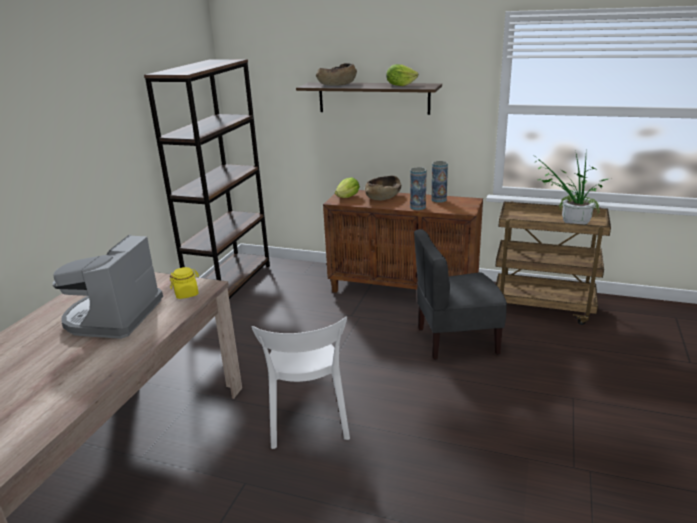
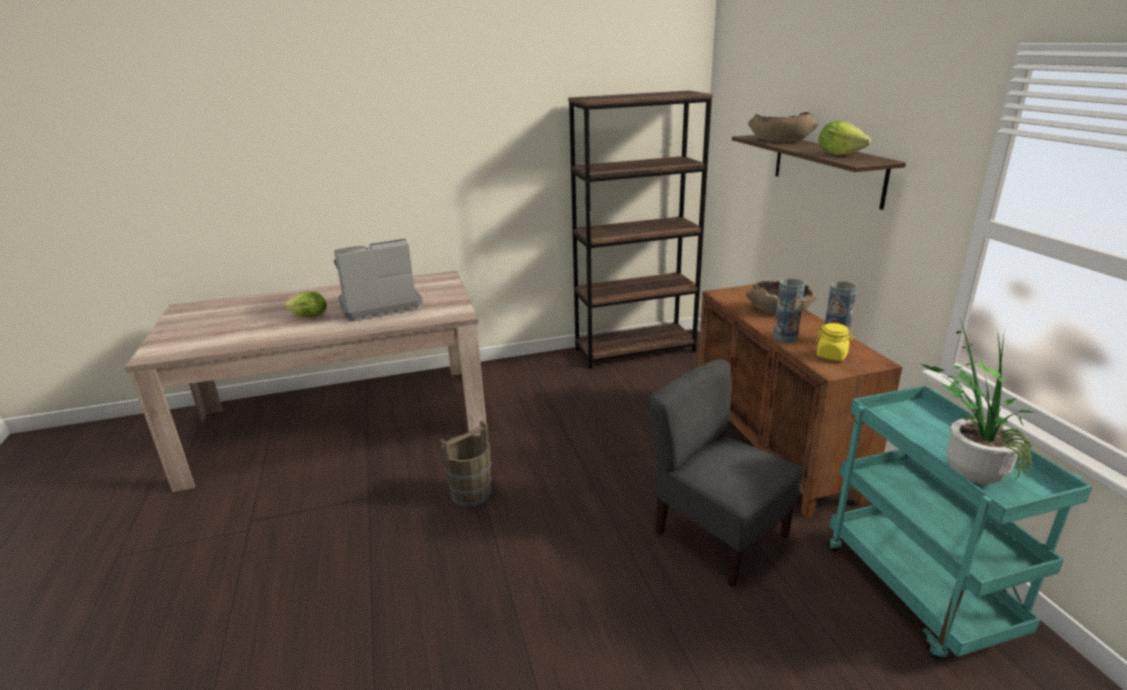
camera: 55 degrees right, 0 degrees up
(187, 294) = (438, 313): yellow jar -> yellow jar (832, 355)
(308, 422) = (470, 494): white chair -> brown bucket
(348, 197) = (743, 295): lettuce -> lettuce (309, 317)
(543, 307) = (919, 592): brown cart -> turquoise cart

